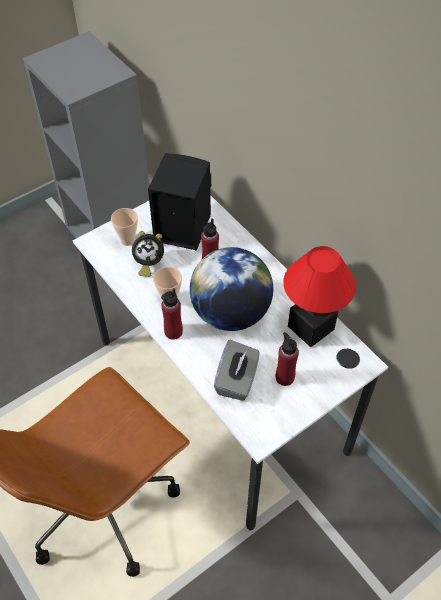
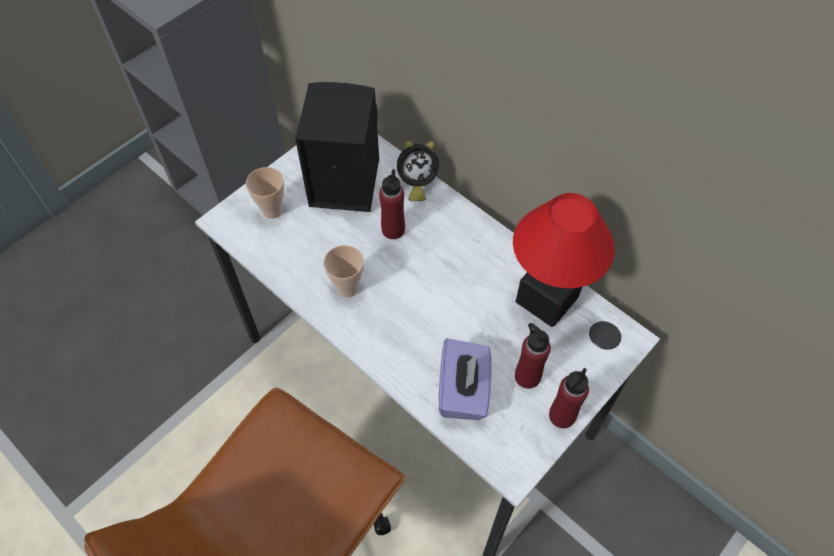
camera: 10 degrees left, 5 degrees up
(148, 263) = (307, 240): alarm clock -> alarm clock (416, 184)
(173, 332) = (362, 334): red bottle -> red bottle (562, 415)
(230, 313) = (435, 295): globe -> none
(237, 380) = (463, 391): grey tissue box -> purple tissue box

